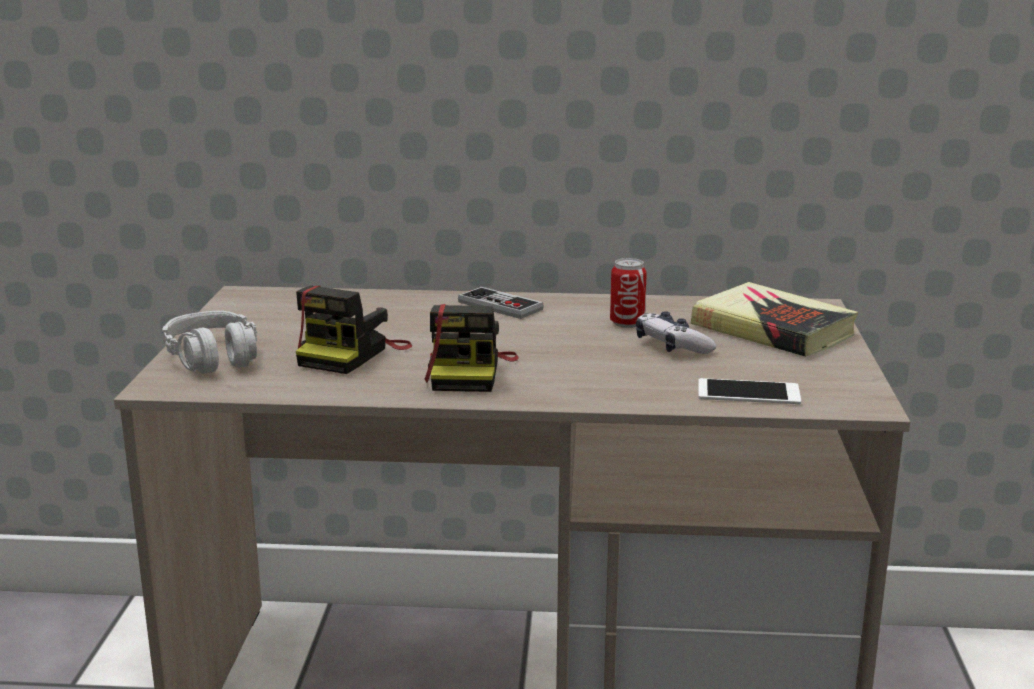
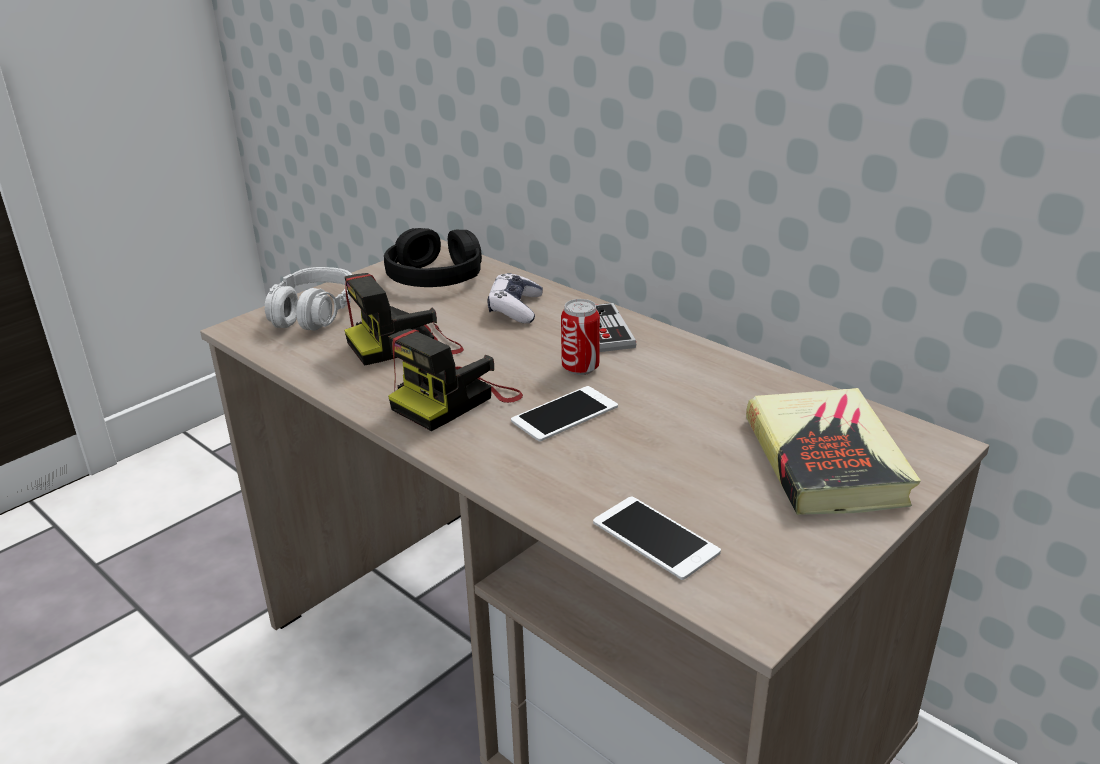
camera: 40 degrees right, 10 degrees up
(280, 309) = (435, 276): none -> black headphones
(567, 356) = (564, 414): none -> phone
(627, 323) = (685, 393): can -> can (580, 368)
(672, 346) = (681, 441): game controller -> game controller (515, 308)

